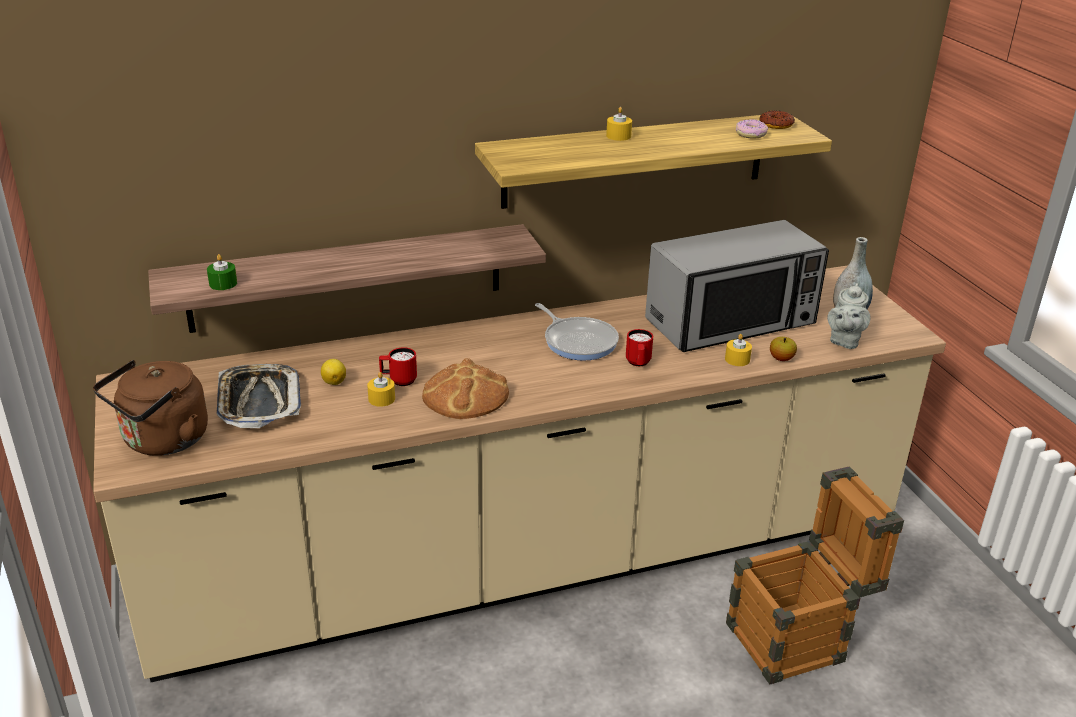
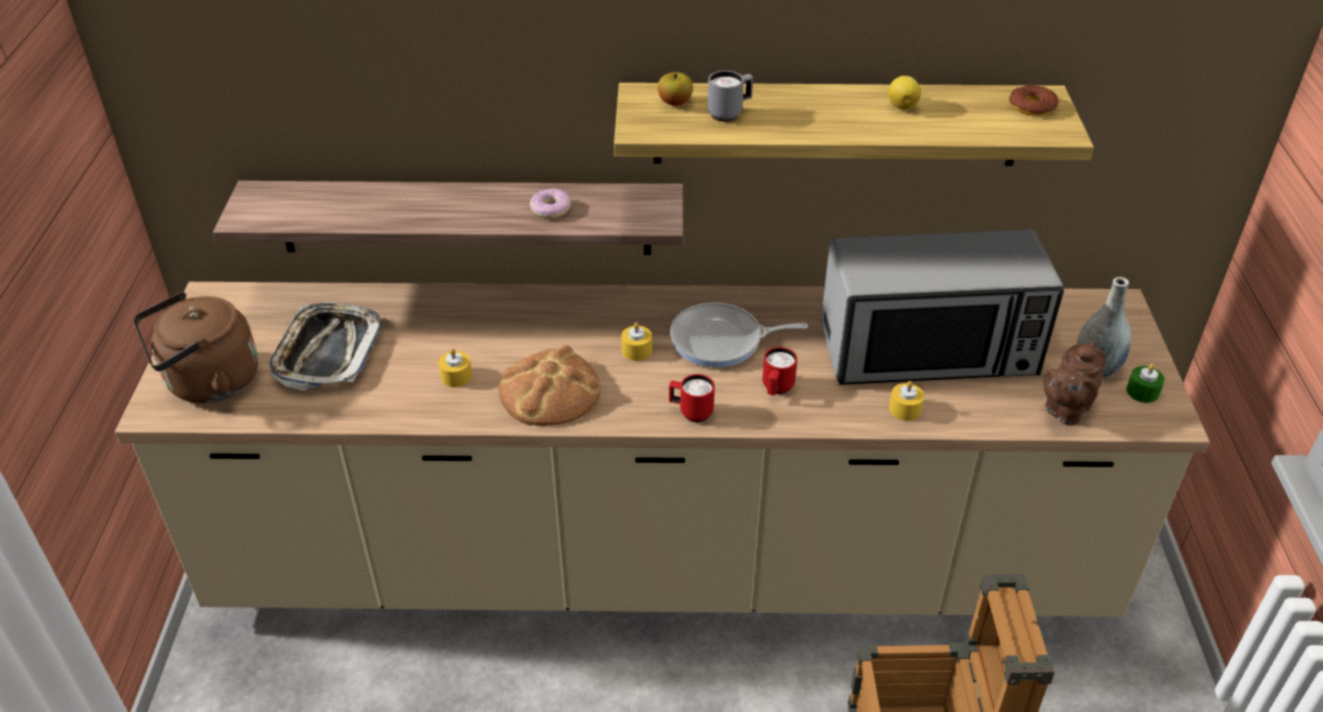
camera: 20 degrees right, 10 degrees up
(223, 283) = (301, 215): green candle -> green candle (1142, 392)
(334, 381) = (418, 341): lemon -> lemon (902, 106)
(398, 381) = (487, 355): red mug -> red mug (691, 412)
(573, 150) = (729, 113): none -> grey mug
(578, 341) = (721, 341): frying pan -> frying pan turned 105 degrees clockwise
(618, 136) = (804, 97): yellow candle -> yellow candle (636, 350)
(751, 134) = (984, 119): donut -> donut (551, 209)
(781, 358) = (963, 420): apple -> apple (675, 102)
(844, 341) = (1064, 410): grey teapot -> brown teapot

